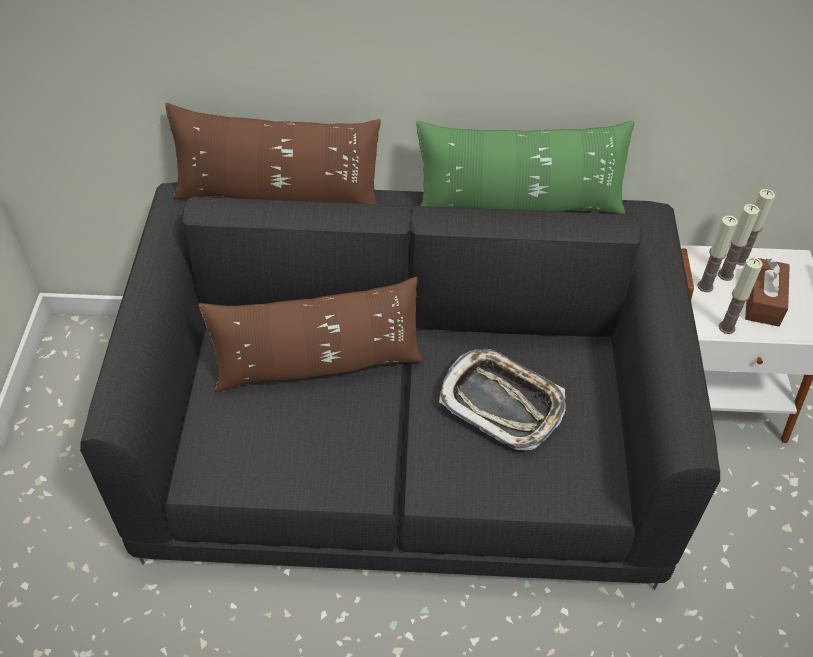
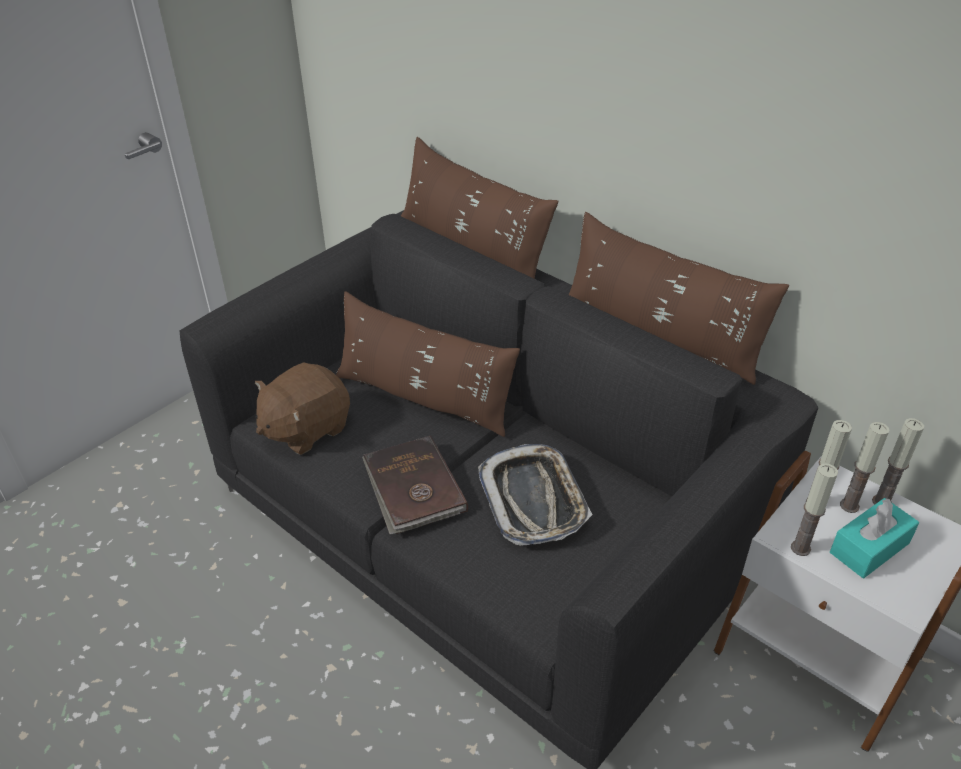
camera: 40 degrees right, 10 degrees down
(242, 460) = (305, 428): none -> brown plush toy
(397, 455) = (413, 488): none -> brown book
(519, 206) = (659, 336): green pillow -> brown pillow
(763, 300) = (869, 548): brown tissue box -> turquoise tissue box

